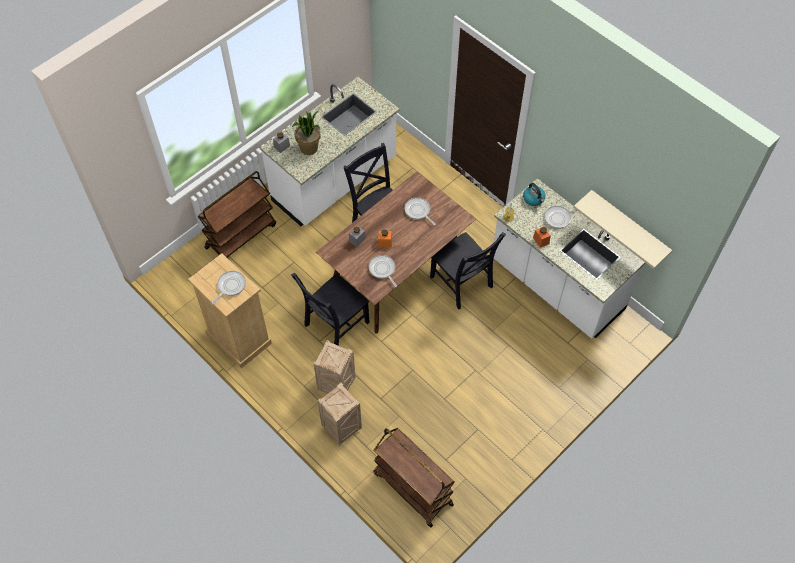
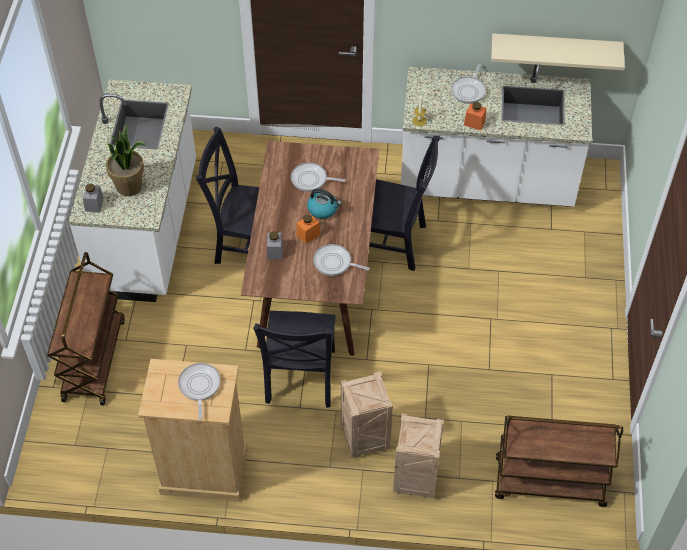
camera: 40 degrees left, 5 degrees down
(534, 199) = (426, 88): kettle -> kettle (323, 209)

